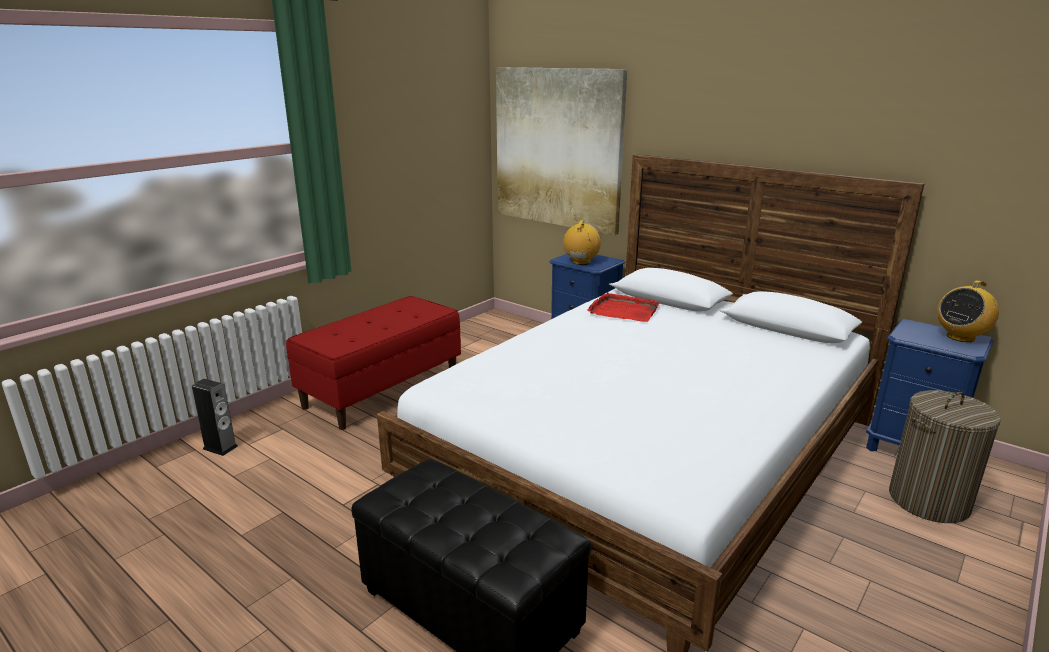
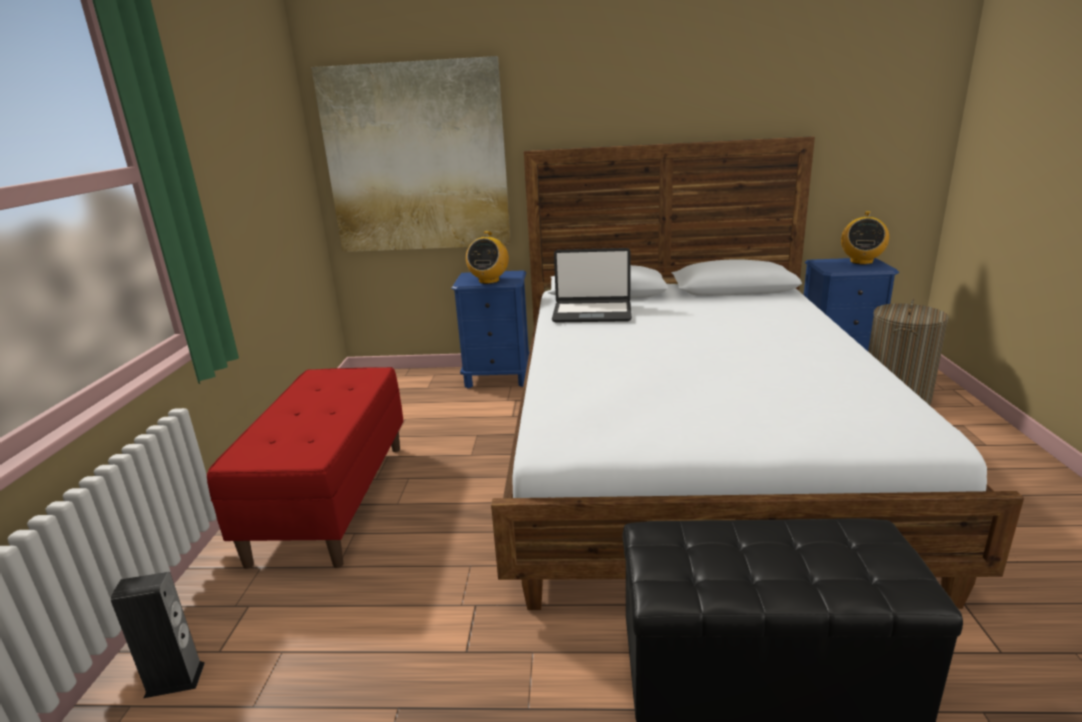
camera: 35 degrees left, 0 degrees up
(581, 262) = (489, 281): radio -> radio turned 150 degrees counterclockwise
(623, 311) = (592, 313): red tray -> laptop

